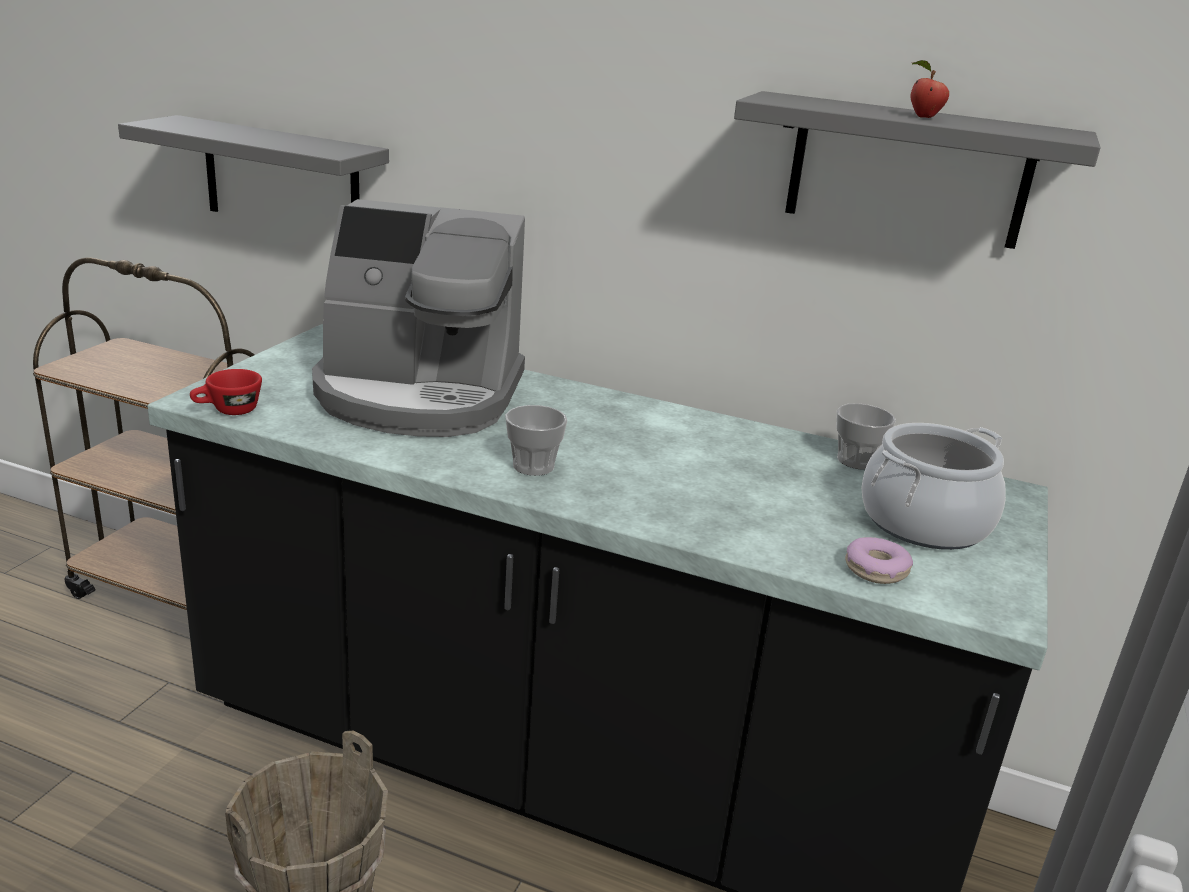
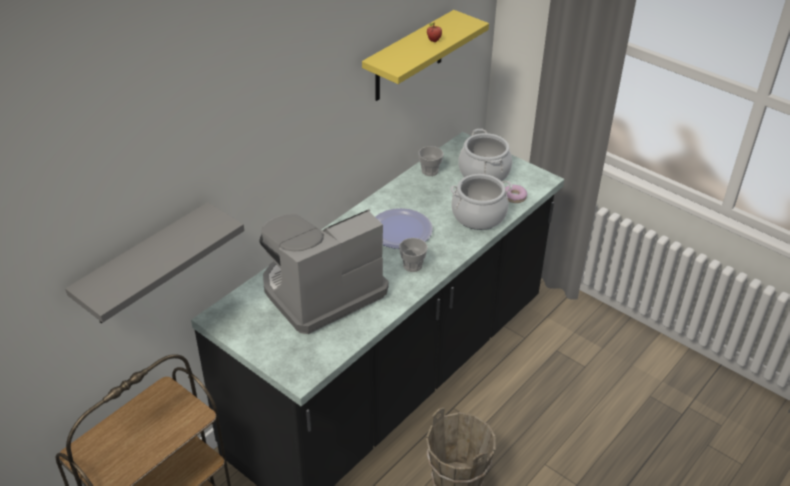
camera: 70 degrees left, 15 degrees up
(228, 411) = (321, 365): red cup -> none
(419, 396) = (321, 291): coffee machine -> coffee machine turned 150 degrees counterclockwise
(635, 446) = (400, 230): none -> plate
(757, 526) = (479, 216): none -> cooking pot
(908, 171) = (409, 57): grey shelf -> yellow shelf

